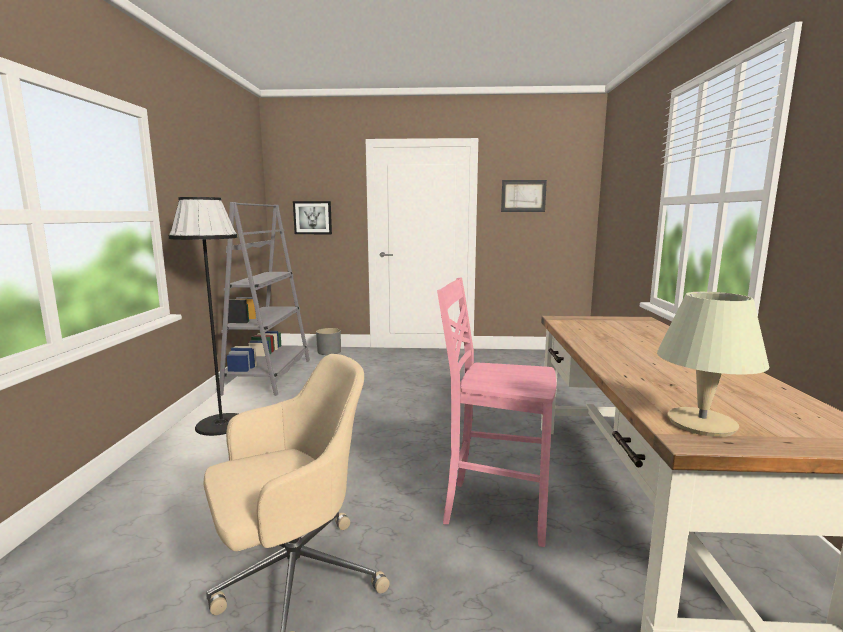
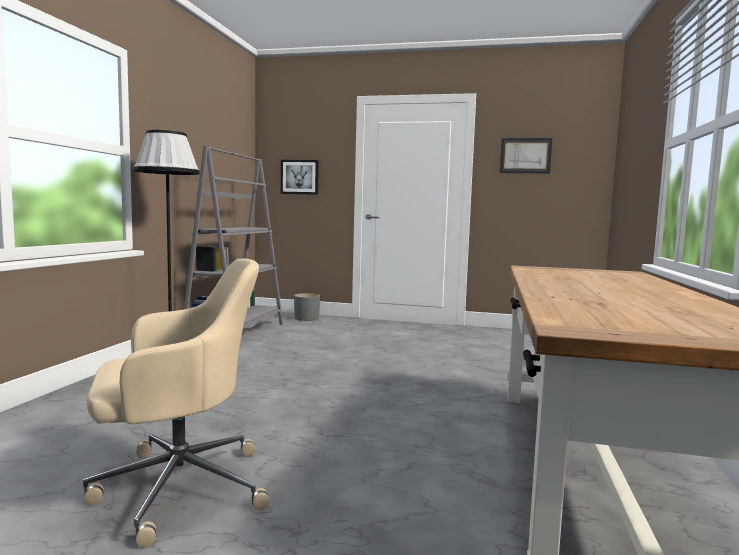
camera: 10 degrees right, 5 degrees down
(494, 509) = (417, 458): pink chair -> none
(701, 423) = (599, 322): beige table lamp -> none

